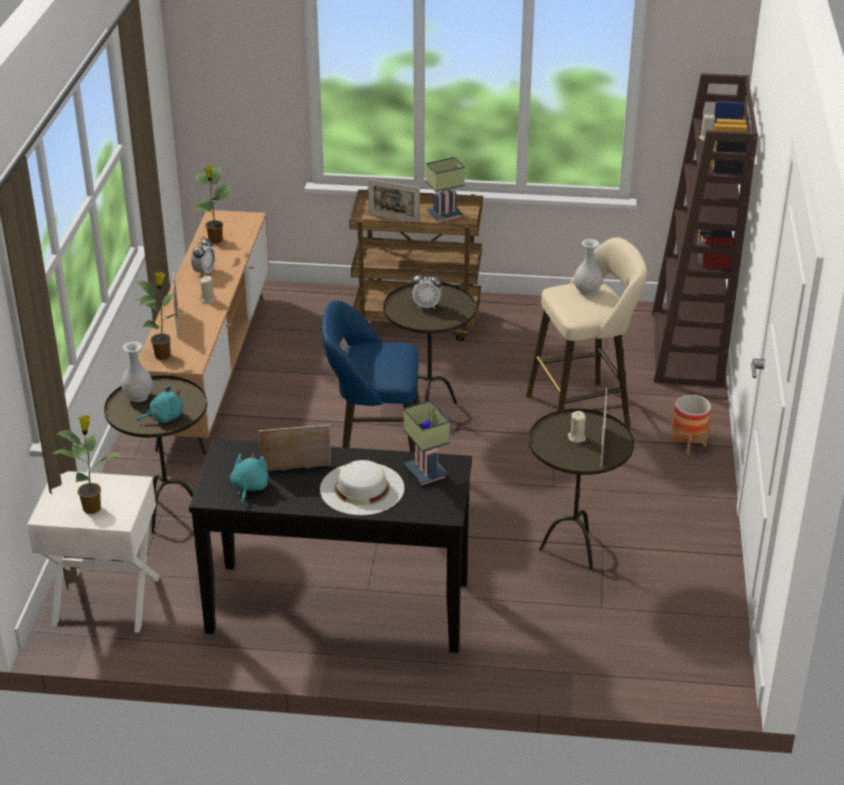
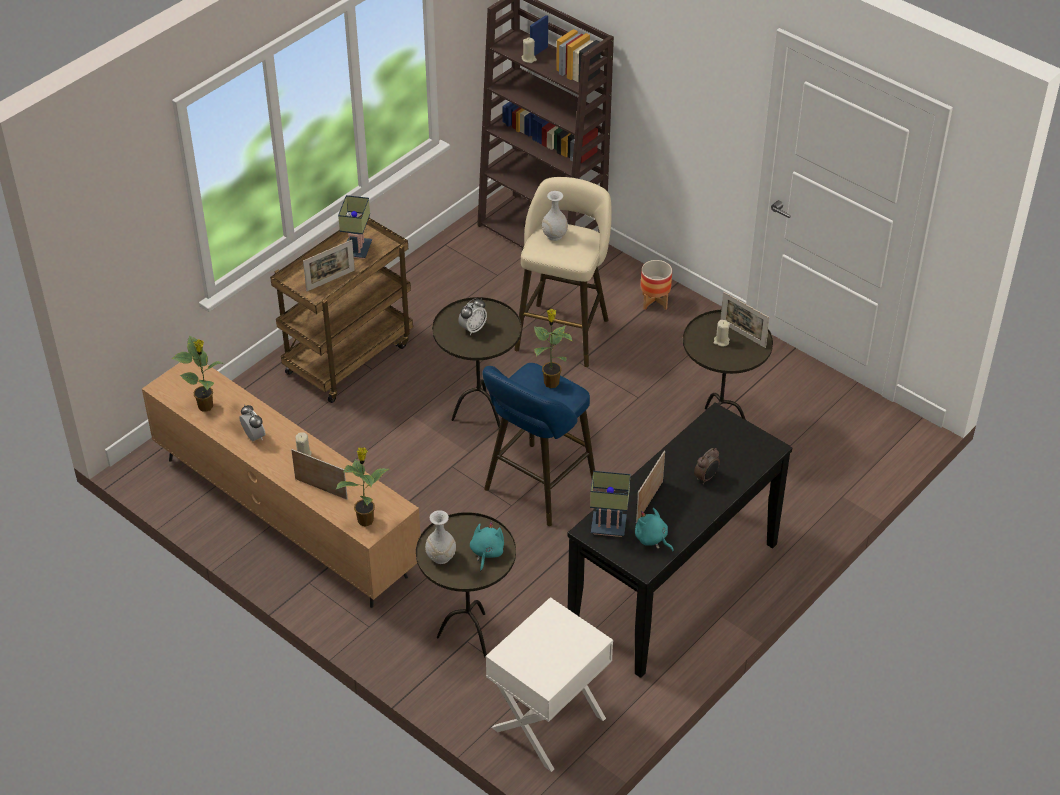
camera: 55 degrees left, 10 degrees up
(93, 507) = (561, 650): potted plant -> potted plant (551, 382)
(362, 488) = (706, 478): white hat -> alarm clock
(428, 473) = (717, 434): table lamp -> table lamp (610, 525)

